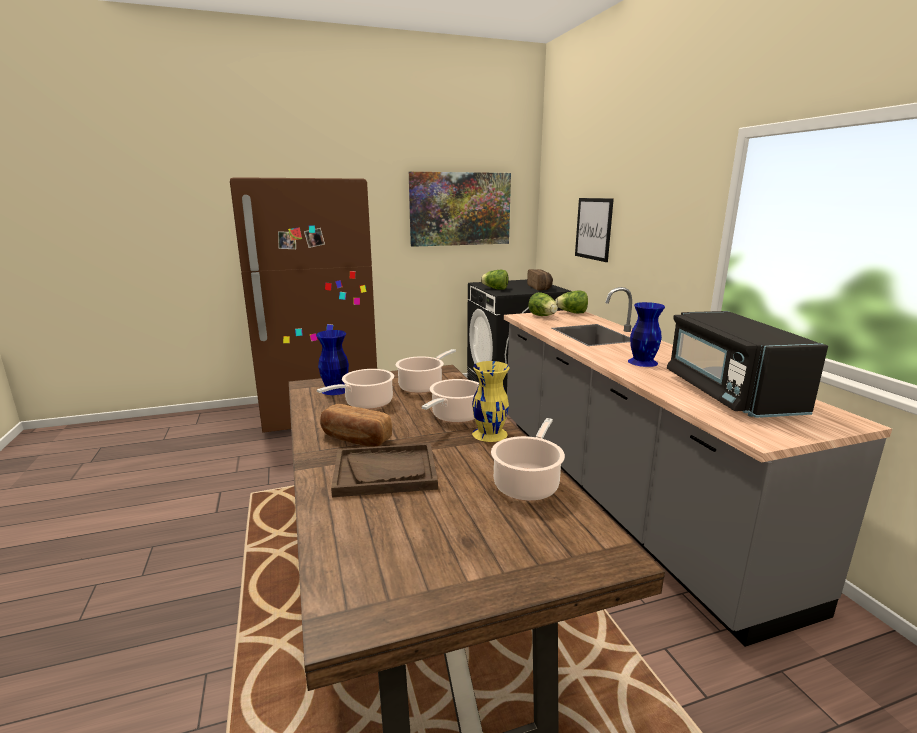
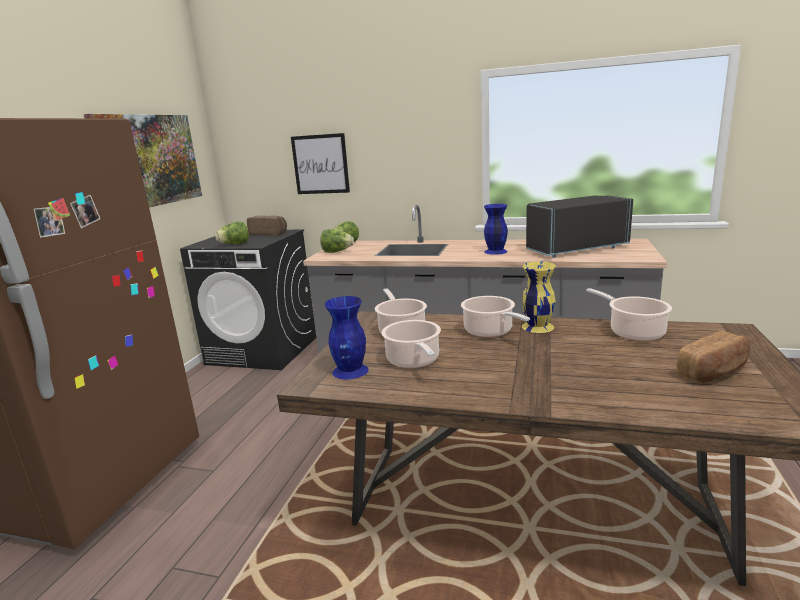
camera: 55 degrees left, 0 degrees up
(355, 439) = (500, 378): bread -> bread (714, 372)
(385, 472) = (583, 375): brown tray -> none
(729, 393) = (575, 249): black microwave -> black microwave turned 135 degrees clockwise

